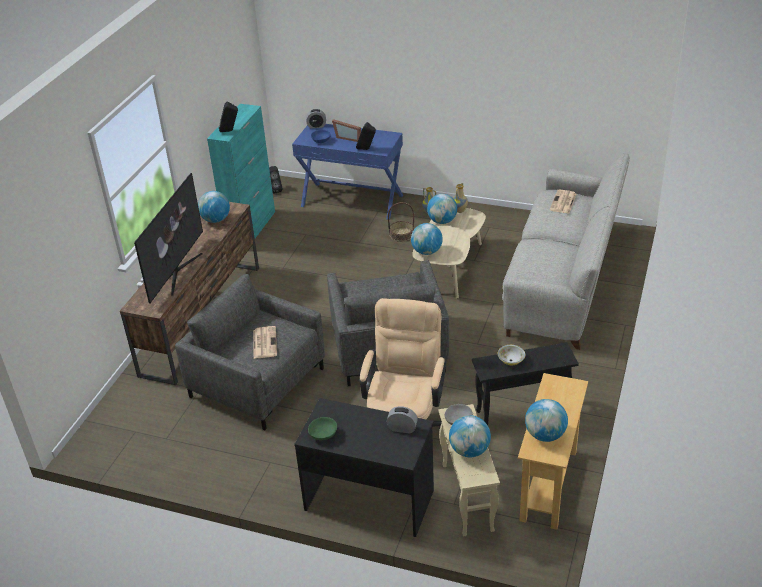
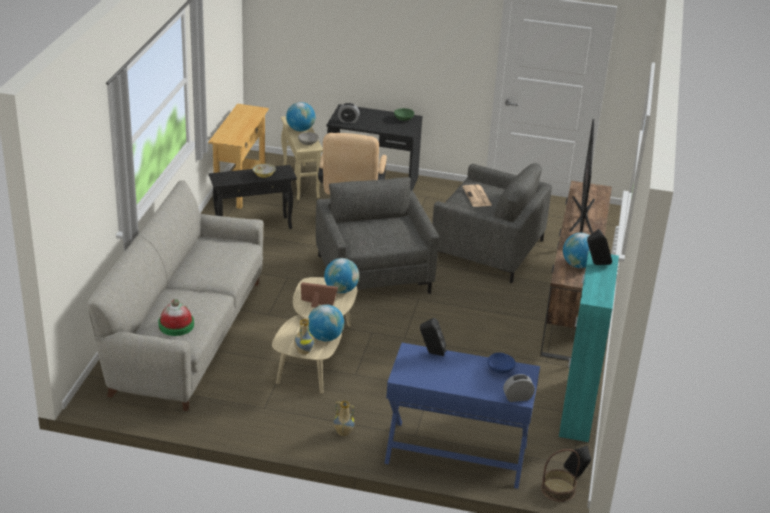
camera: 170 degrees right, 5 degrees down
(348, 137) = (463, 374): picture frame -> picture frame (317, 304)
(401, 234) = (378, 398): basket -> basket (558, 489)
(545, 435) = (247, 116): globe -> none
(563, 202) = (176, 325): newspaper -> hat

